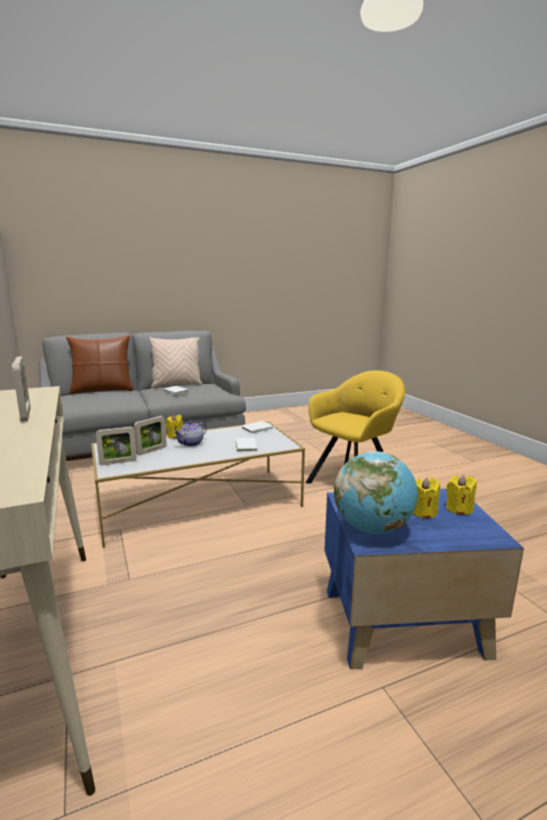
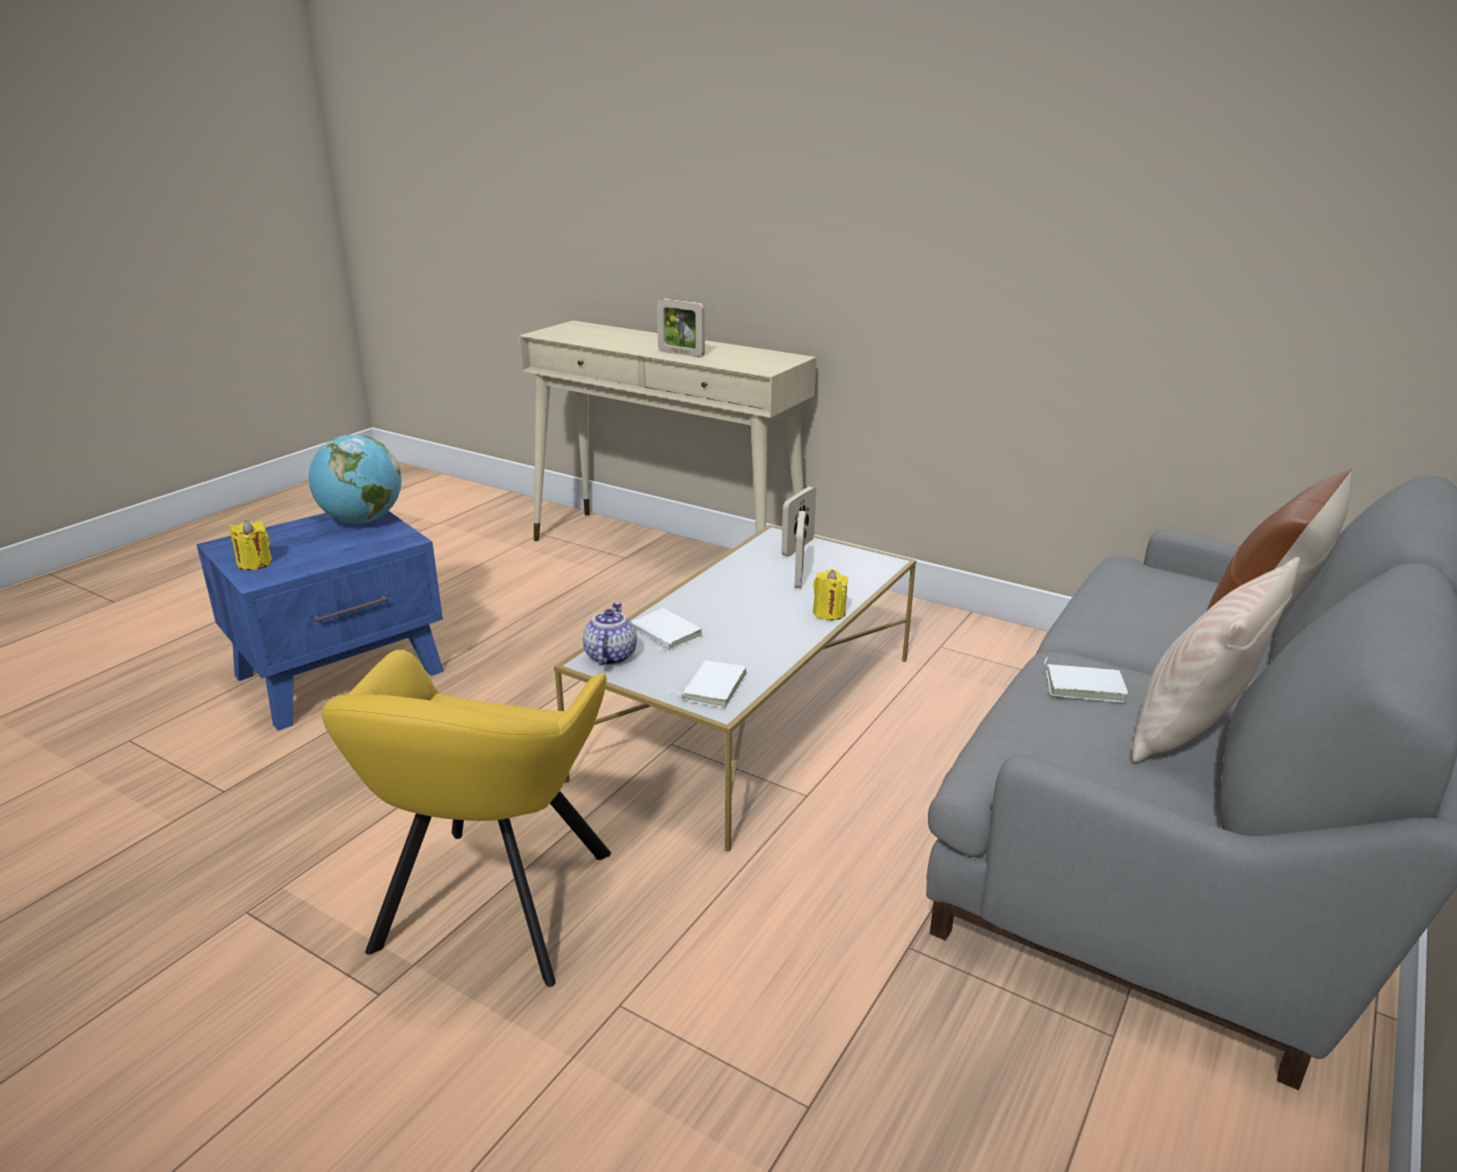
camera: 145 degrees right, 10 degrees up
(191, 444) = (768, 608): teapot -> teapot (609, 656)
(423, 512) = (303, 549): yellow candle -> none

